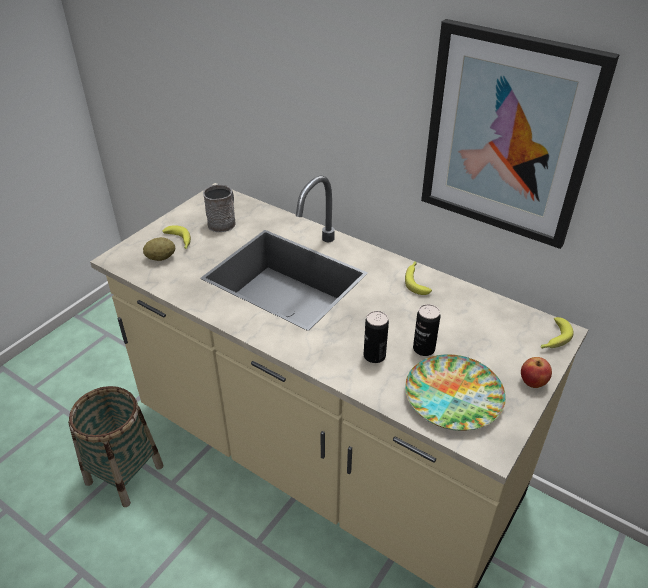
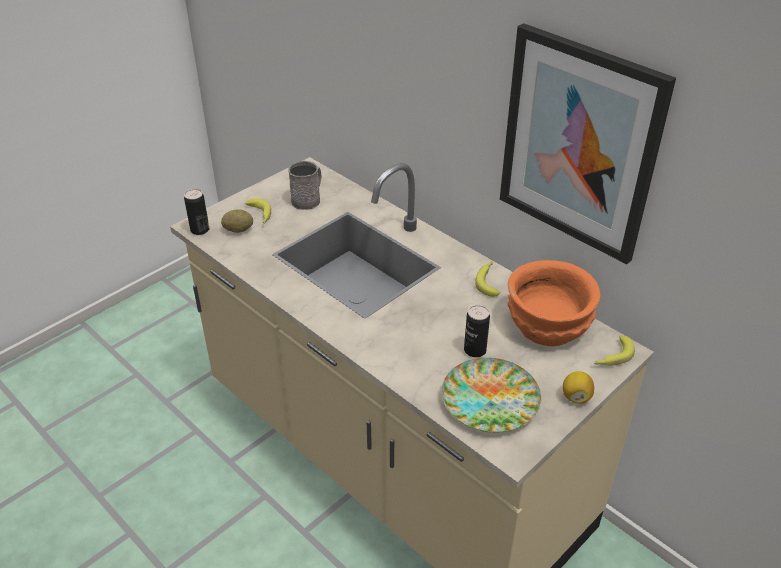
camera: 10 degrees right, 0 degrees up
(124, 474) = (185, 445): basket -> none
(374, 356) = (423, 351): can -> can (200, 230)
(485, 316) = (549, 325): none -> orange bowl
(533, 382) = (576, 397): apple -> lemon

